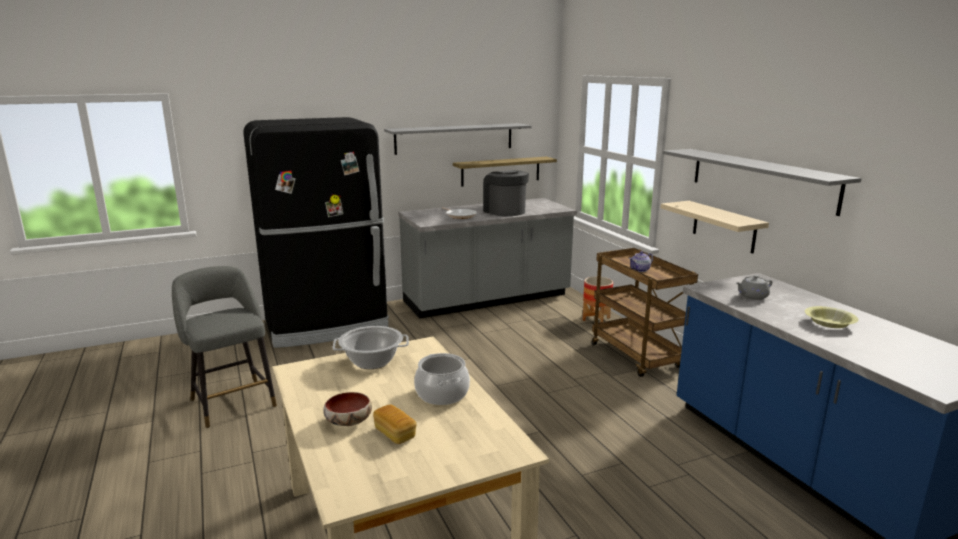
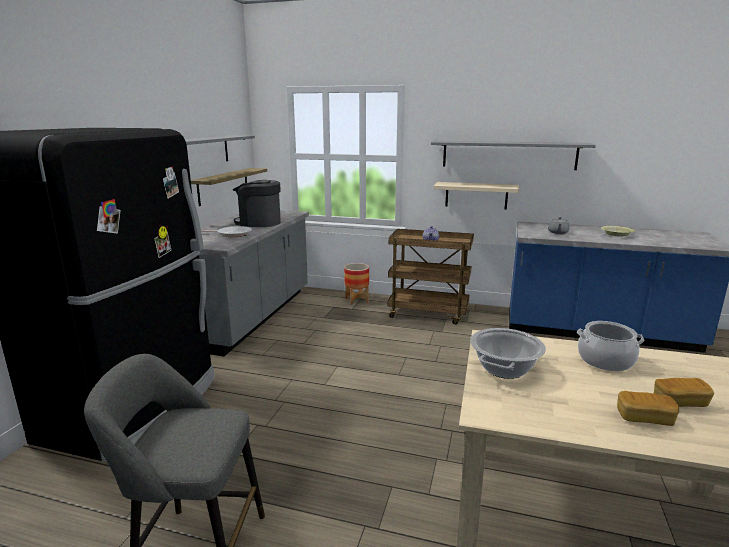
camera: 50 degrees left, 0 degrees up
(348, 422) = (644, 418): bowl -> bread

